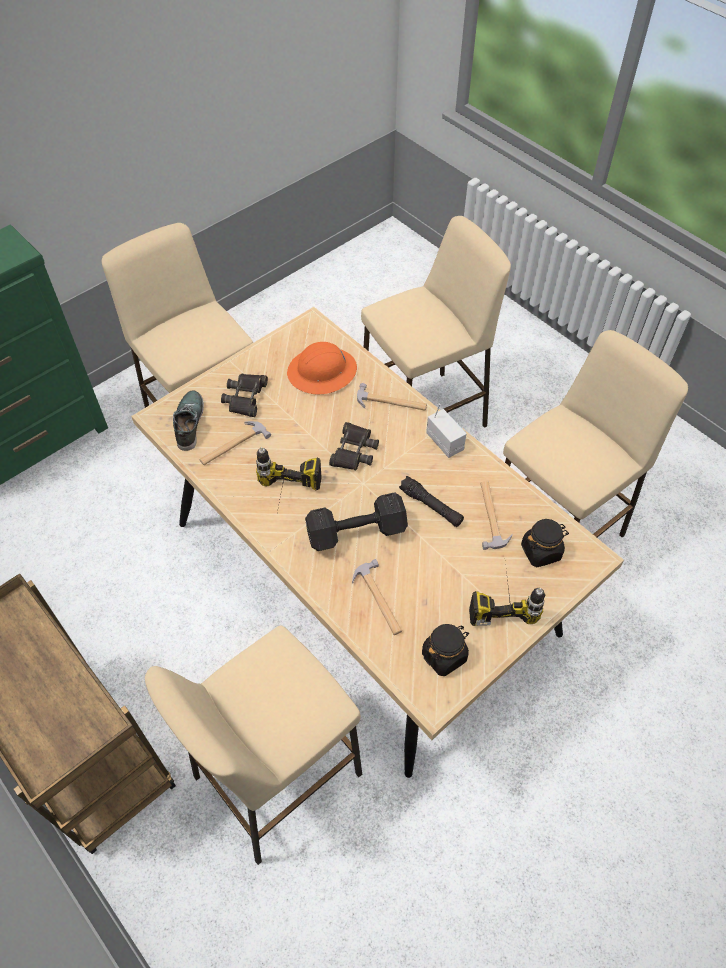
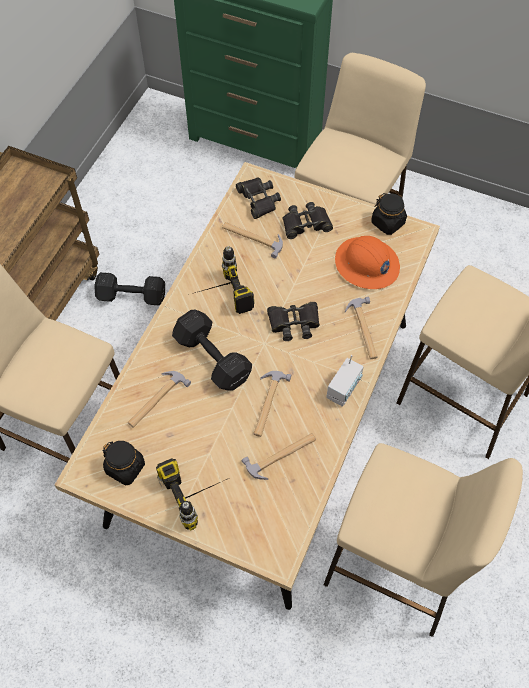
camera: 65 degrees right, 5 degrees up
(141, 646) = (130, 296): none -> black dumbbell
(189, 423) = (258, 200): shoe -> black binoculars
(431, 506) = (267, 404): black flashlight -> hammer
(541, 551) = (264, 510): black jar -> black jar (388, 223)

